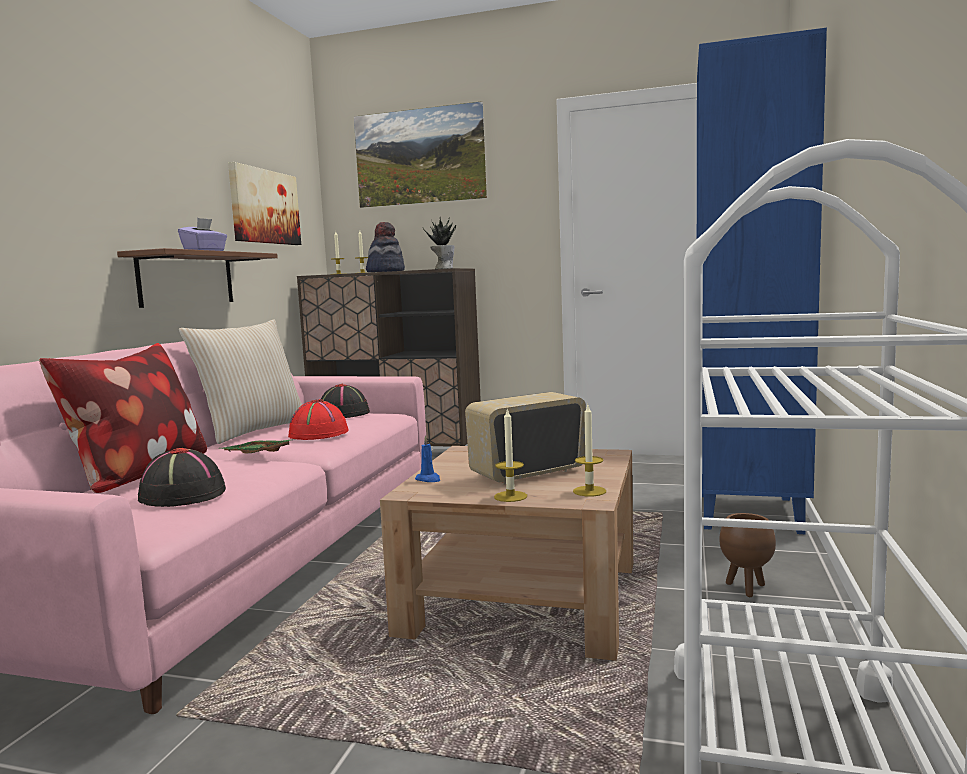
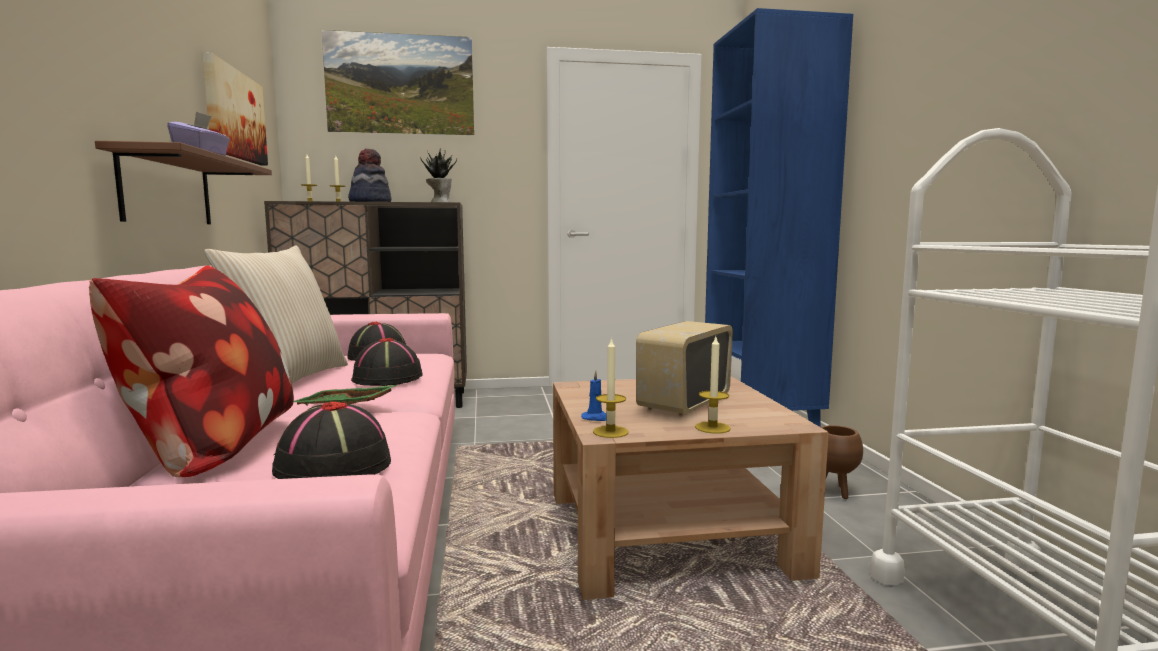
camera: 25 degrees left, 0 degrees up
(318, 434) = (387, 379): red hat -> black hat
(589, 491) = (772, 415): candle -> candle (610, 432)

